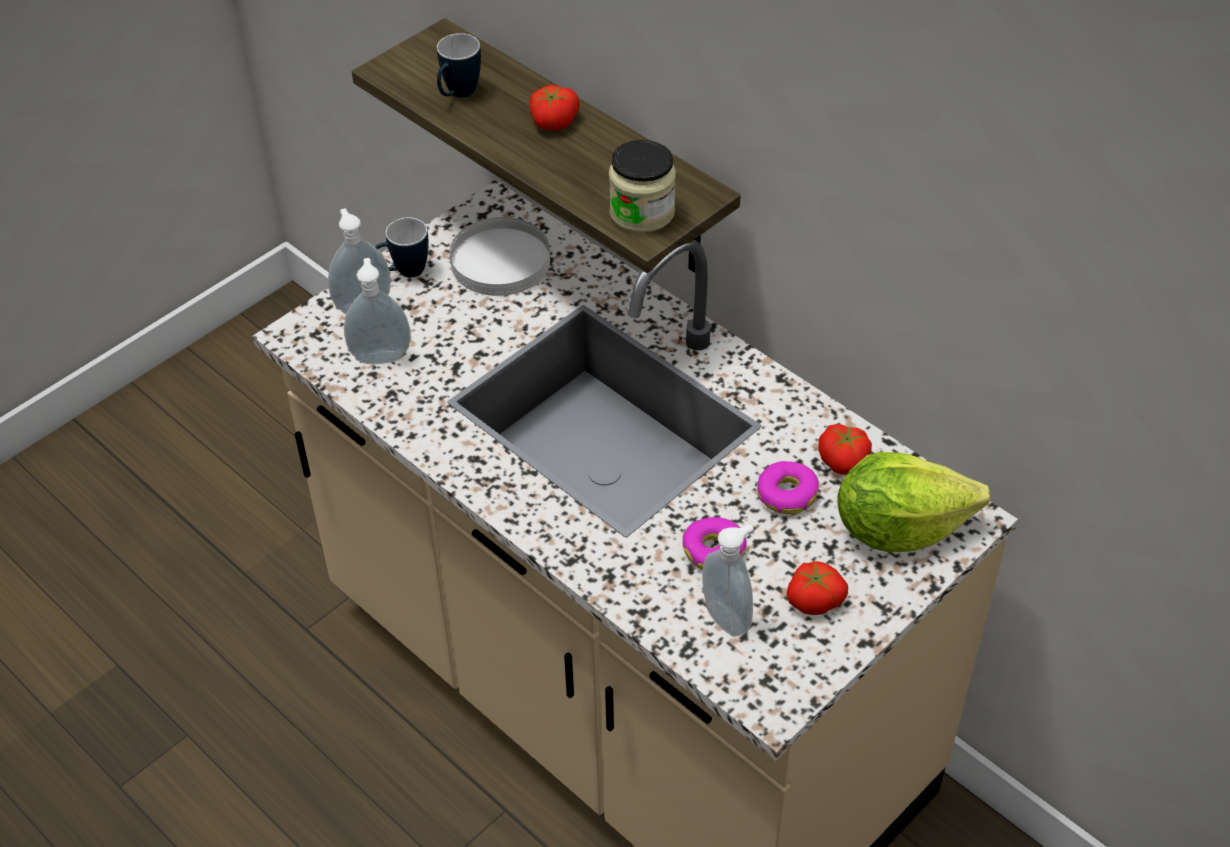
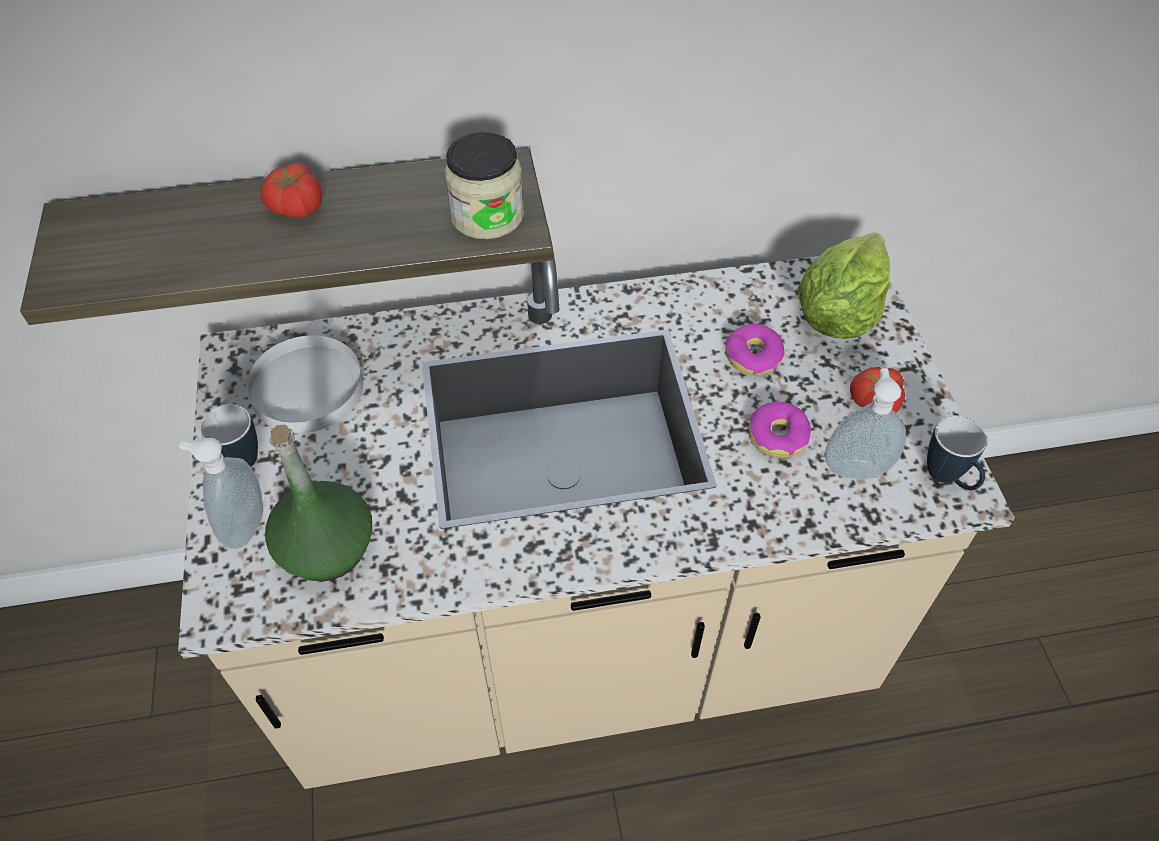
camera: 55 degrees left, 5 degrees up
(381, 355) = (327, 548): soap dispenser -> green bottle
(457, 95) = (172, 252): mug -> mug (948, 479)
(844, 460) = (745, 303): tomato -> none

